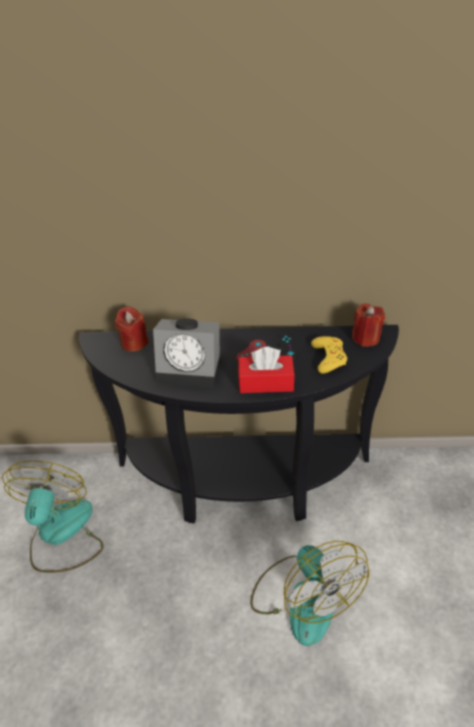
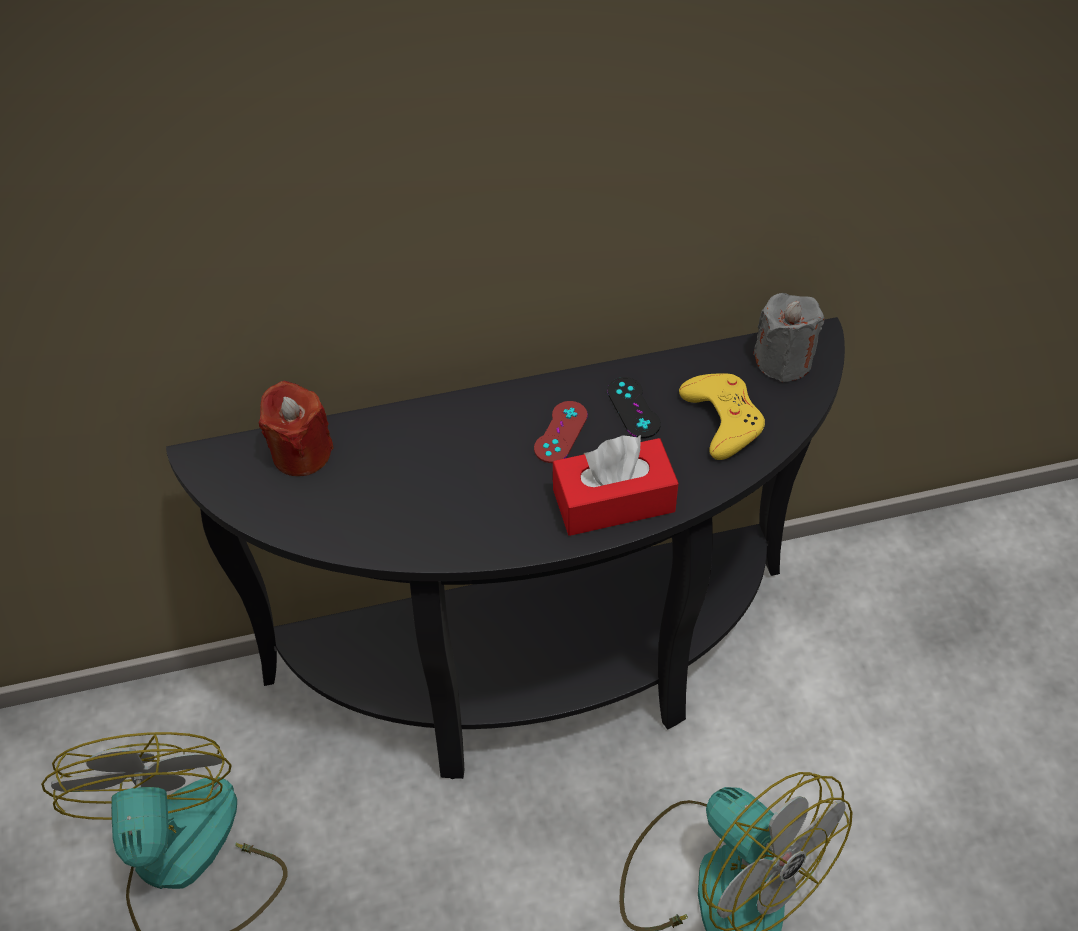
camera: 15 degrees left, 10 degrees up
(192, 369) = (450, 497): alarm clock -> none
(366, 338) = (783, 360): red candle -> grey candle

